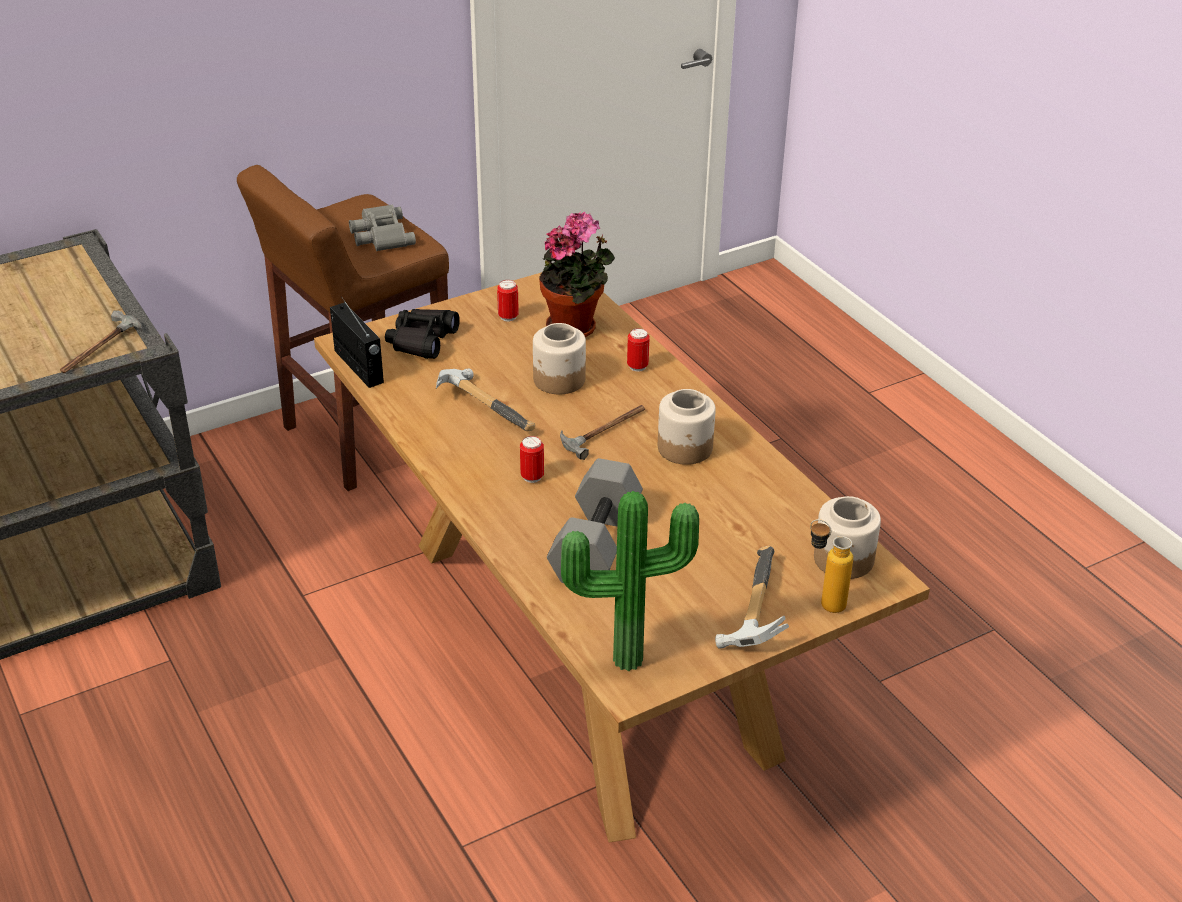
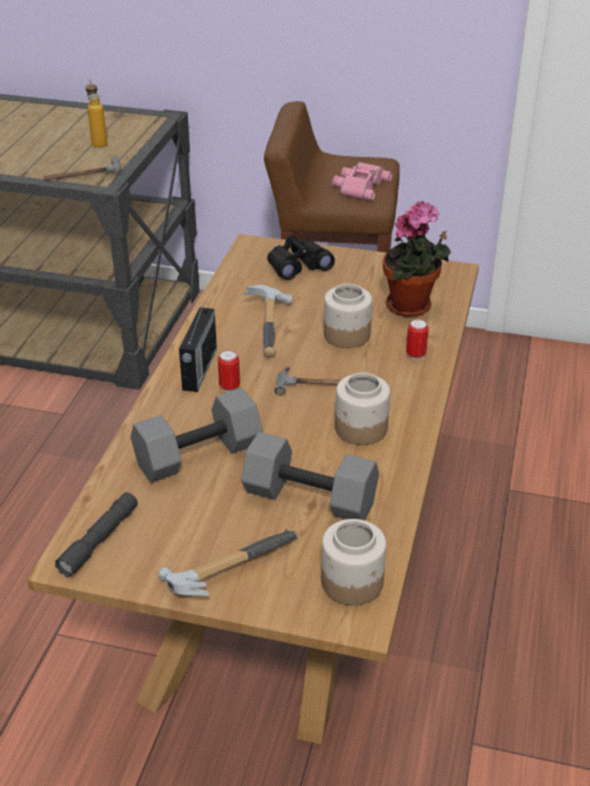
camera: 45 degrees right, 0 degrees up
(359, 367) = (235, 263): radio -> radio (199, 370)
(380, 235) = (359, 186): grey binoculars -> pink binoculars
(508, 317) = (377, 278): can -> none
(626, 656) = (99, 540): potted plant -> grey flashlight
(728, 520) = (311, 497): none -> grey dumbbell
(823, 602) = (286, 602): bottle -> bottle (98, 142)

